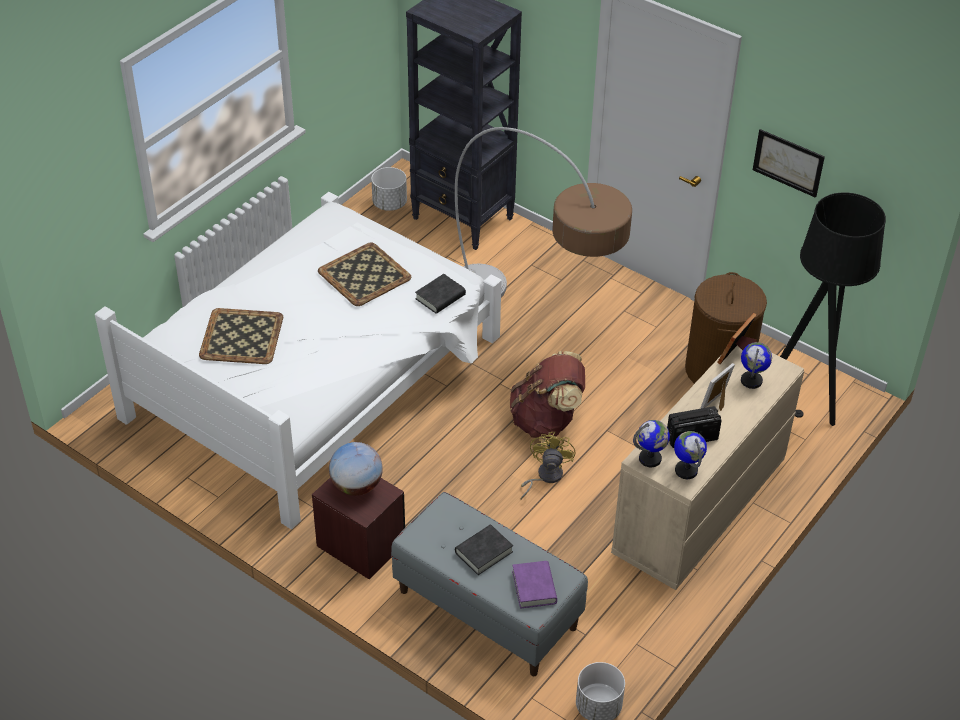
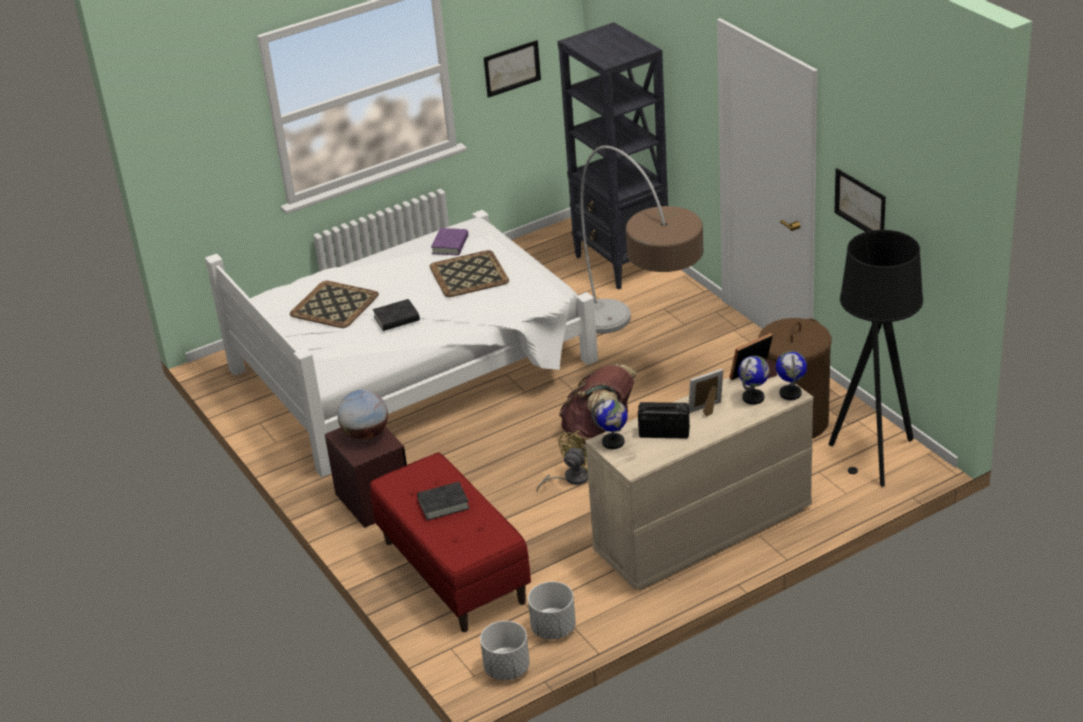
camera: 25 degrees right, 10 degrees down
(339, 39) = (512, 68): none -> picture
(389, 204) = (561, 242): white planter -> white planter (553, 628)
(440, 297) = (525, 301): black book -> black book (396, 319)
(486, 609) = (453, 571): grey bench -> red bench
(534, 587) = (470, 539): purple book -> purple book (450, 245)
(686, 470) = (641, 457): globe -> globe (790, 393)

